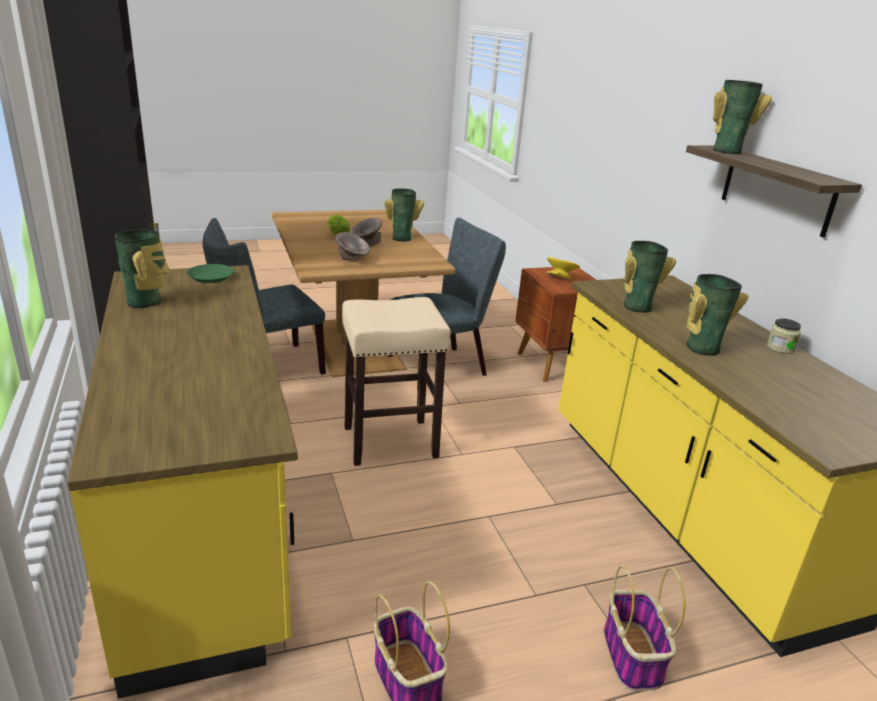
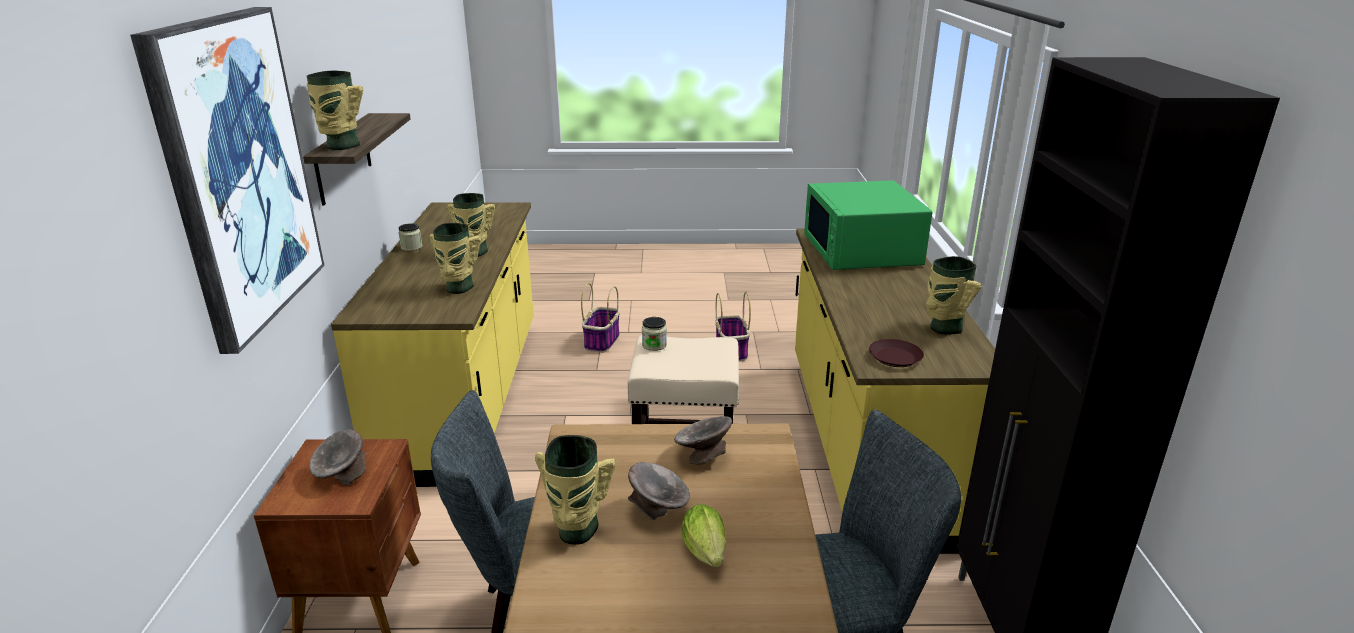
camera: 160 degrees left, 0 degrees up
(191, 401) = (861, 251): none -> green microwave
(211, 277) = (895, 358): green plate -> brown plate
(427, 317) = (654, 345): none -> jar
(560, 278) = (342, 476): yellow bowl -> grey bowl
(662, 112) = (237, 173): none -> picture

